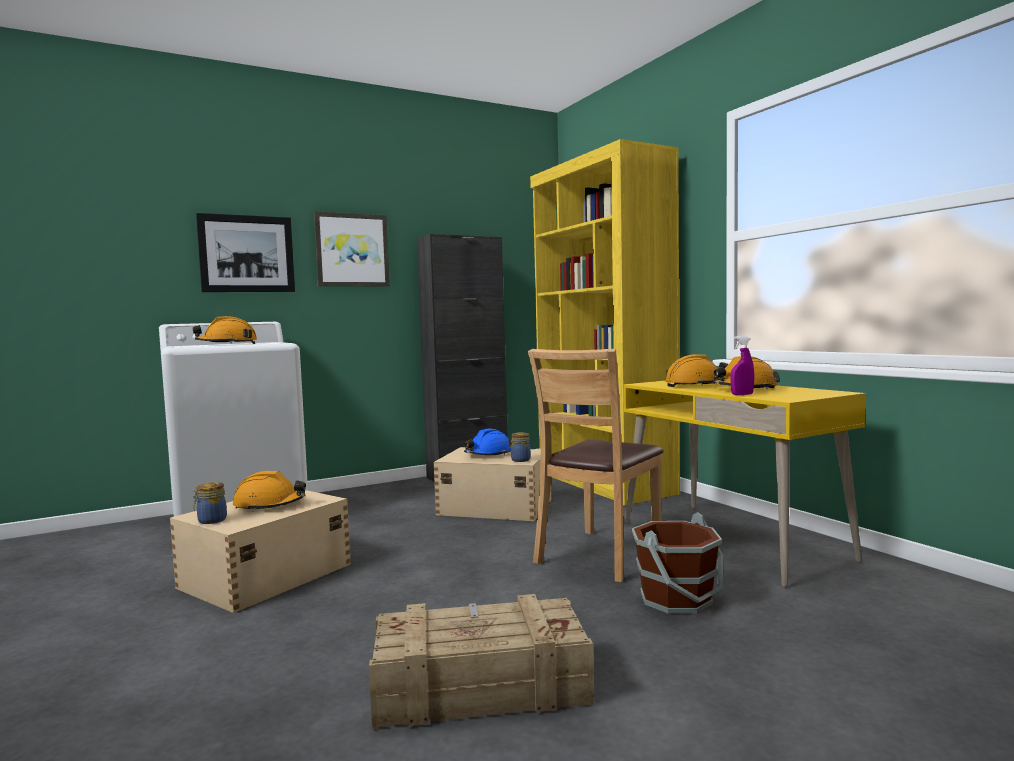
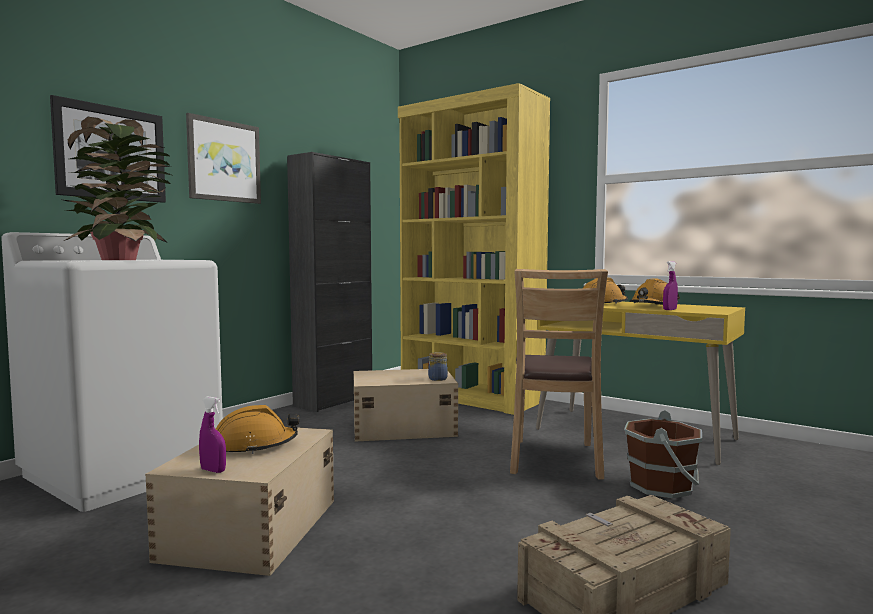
camera: 25 degrees left, 0 degrees up
(211, 521) = (213, 470): jar -> purple spray bottle
(227, 344) = (123, 260): orange hard hat -> potted plant
(488, 454) = (397, 376): blue hard hat -> none

